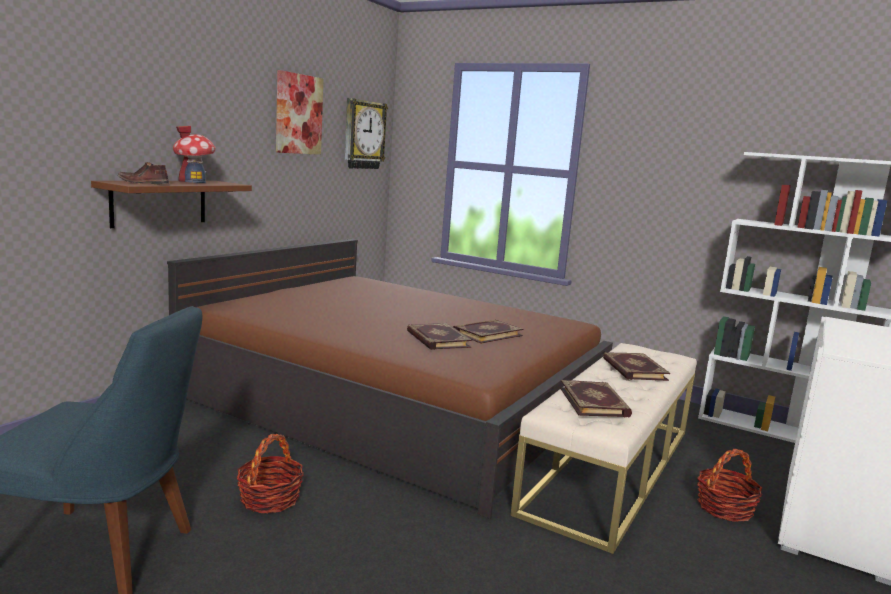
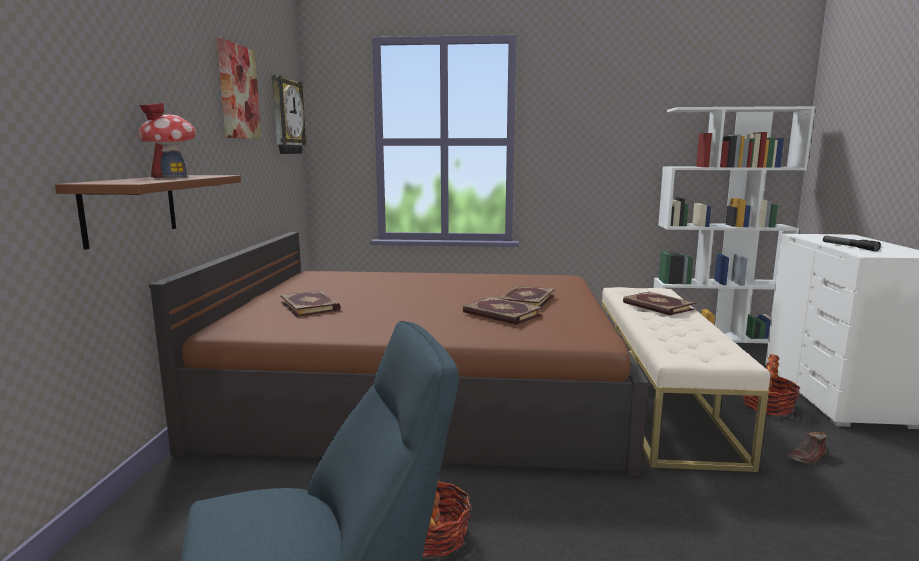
camera: 25 degrees left, 0 degrees up
(143, 183) = (131, 181): brown shoe -> brown shoe (807, 457)
(595, 402) = (687, 340): book -> book (311, 306)
(849, 341) = (849, 247): none -> flashlight

